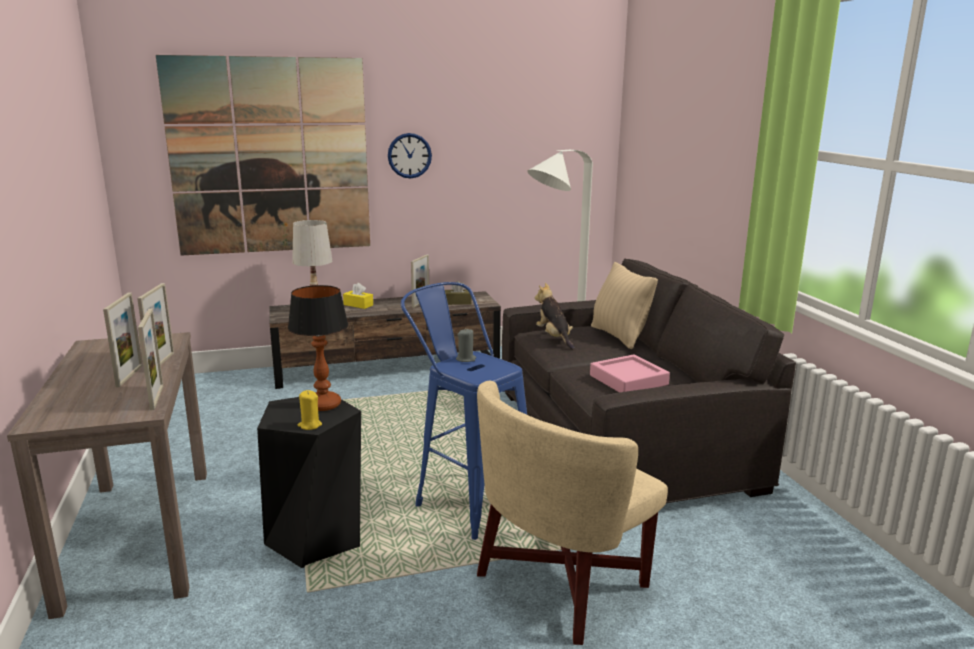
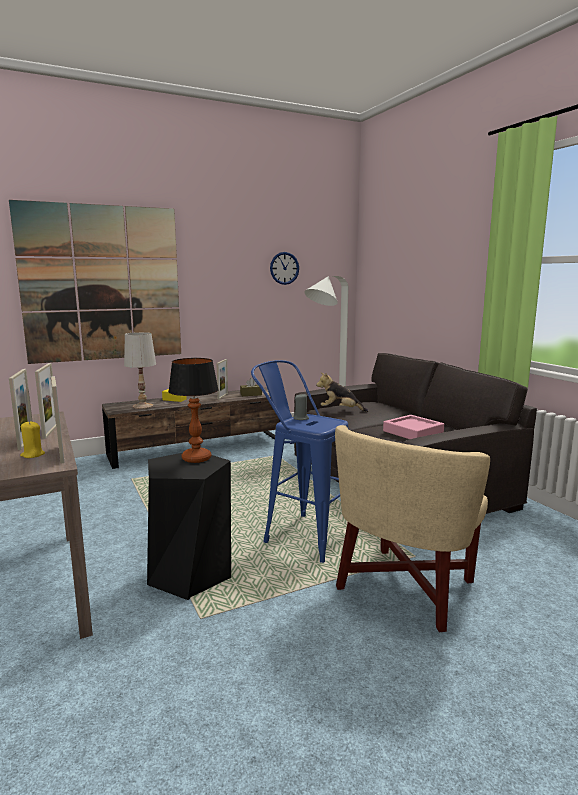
camera: 10 degrees left, 5 degrees down
(310, 425) = (194, 473): yellow candle -> yellow candle (33, 455)
(409, 155) = (210, 284): wall clock -> wall clock (284, 268)
(554, 338) = (340, 410): plush toy -> plush toy turned 45 degrees counterclockwise
(619, 336) = (386, 407): beige pillow -> none

